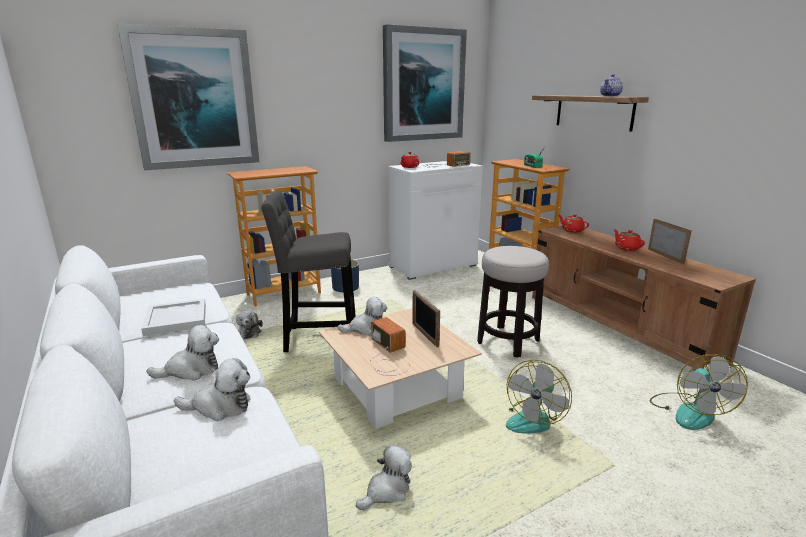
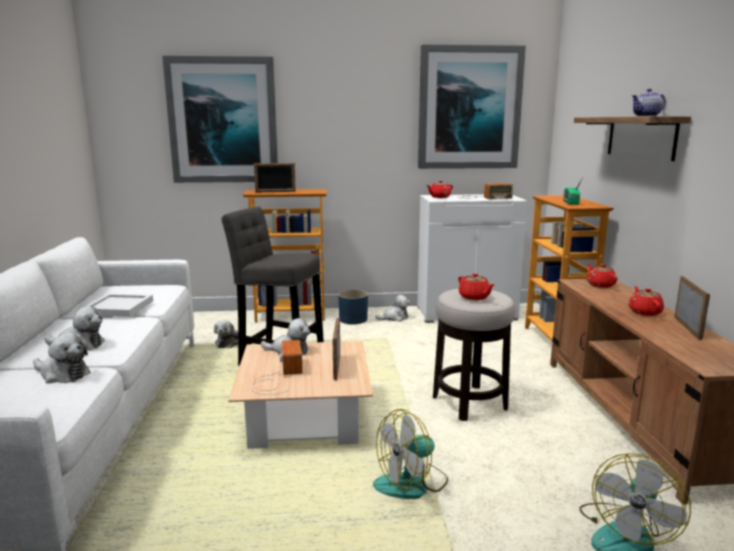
camera: 25 degrees right, 5 degrees down
(263, 173) = (275, 192): none -> picture frame
(387, 491) = (202, 503): plush toy -> plush toy (394, 318)
(518, 254) = (474, 297): none -> red teapot

